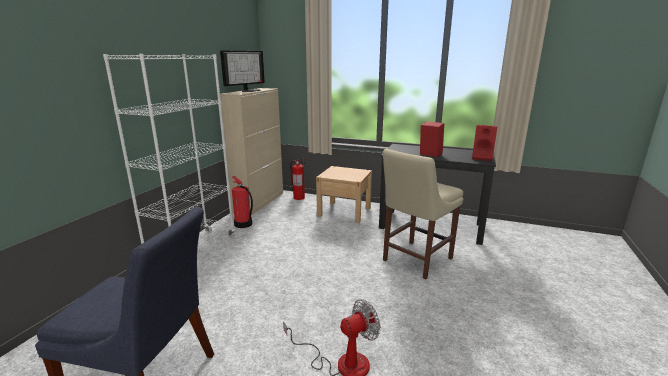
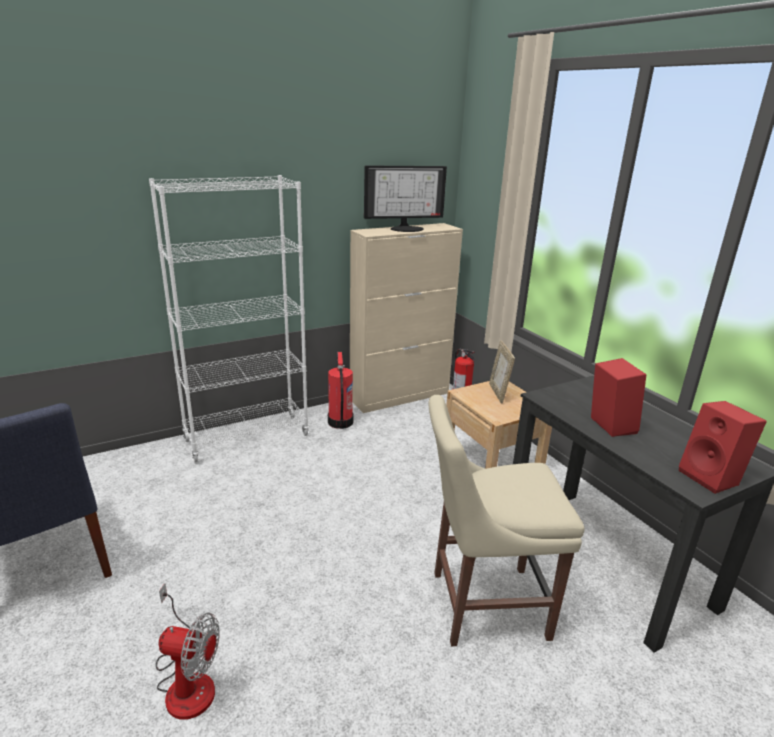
camera: 40 degrees right, 5 degrees up
(340, 171) = (498, 393): none -> picture frame

